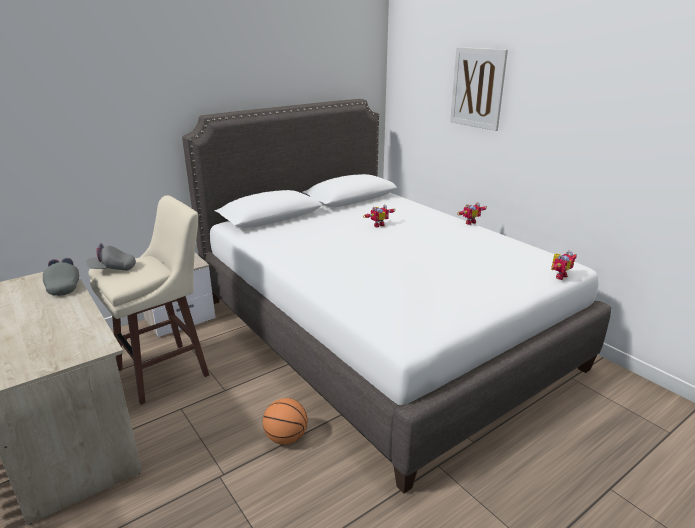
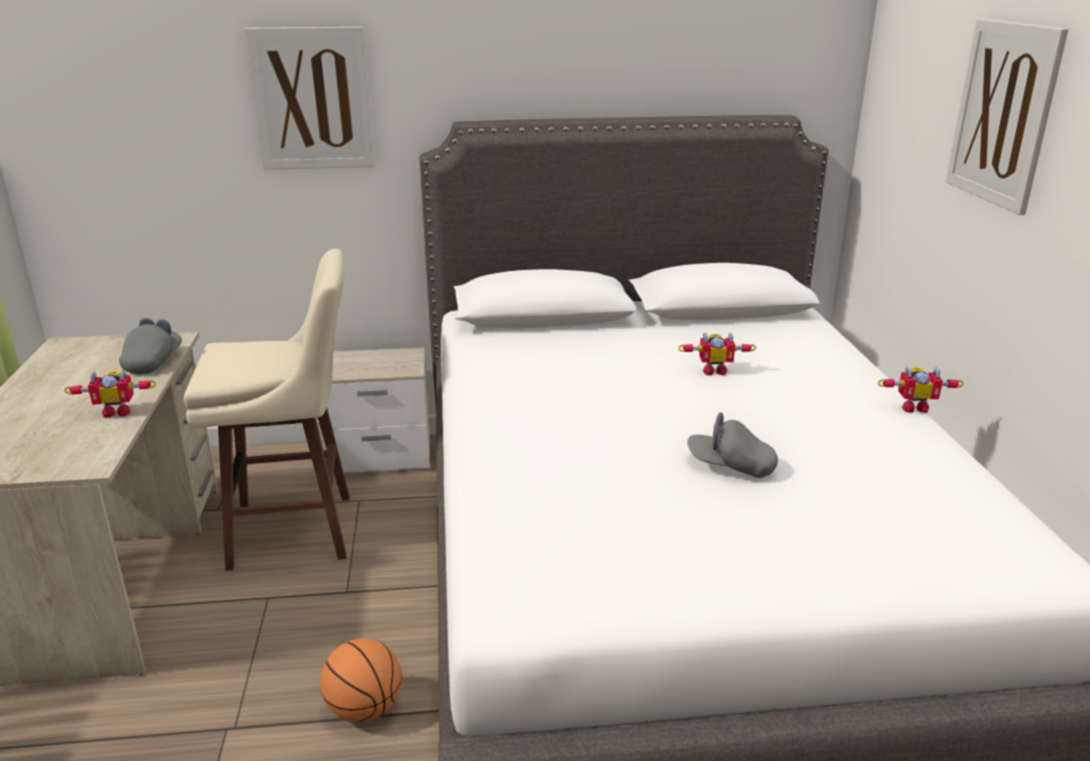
camera: 30 degrees right, 0 degrees up
(112, 108) = (312, 99): none -> picture
(112, 269) = (227, 350): grey cap -> grey cap (730, 466)
(558, 276) = (994, 584): toy robot -> toy robot (118, 411)

